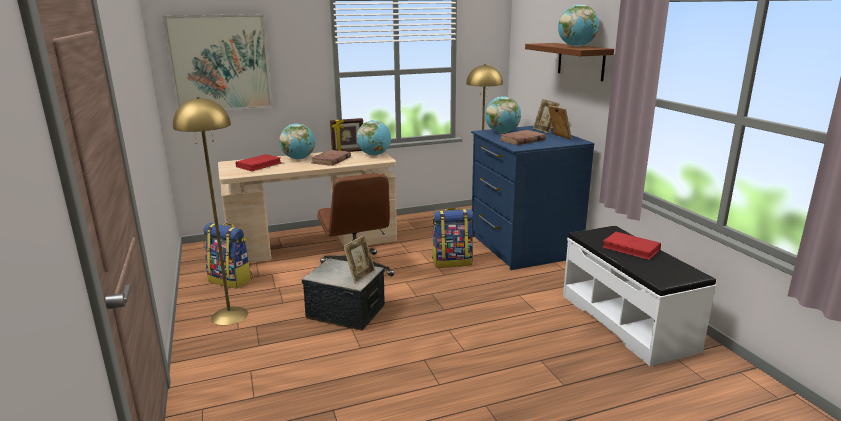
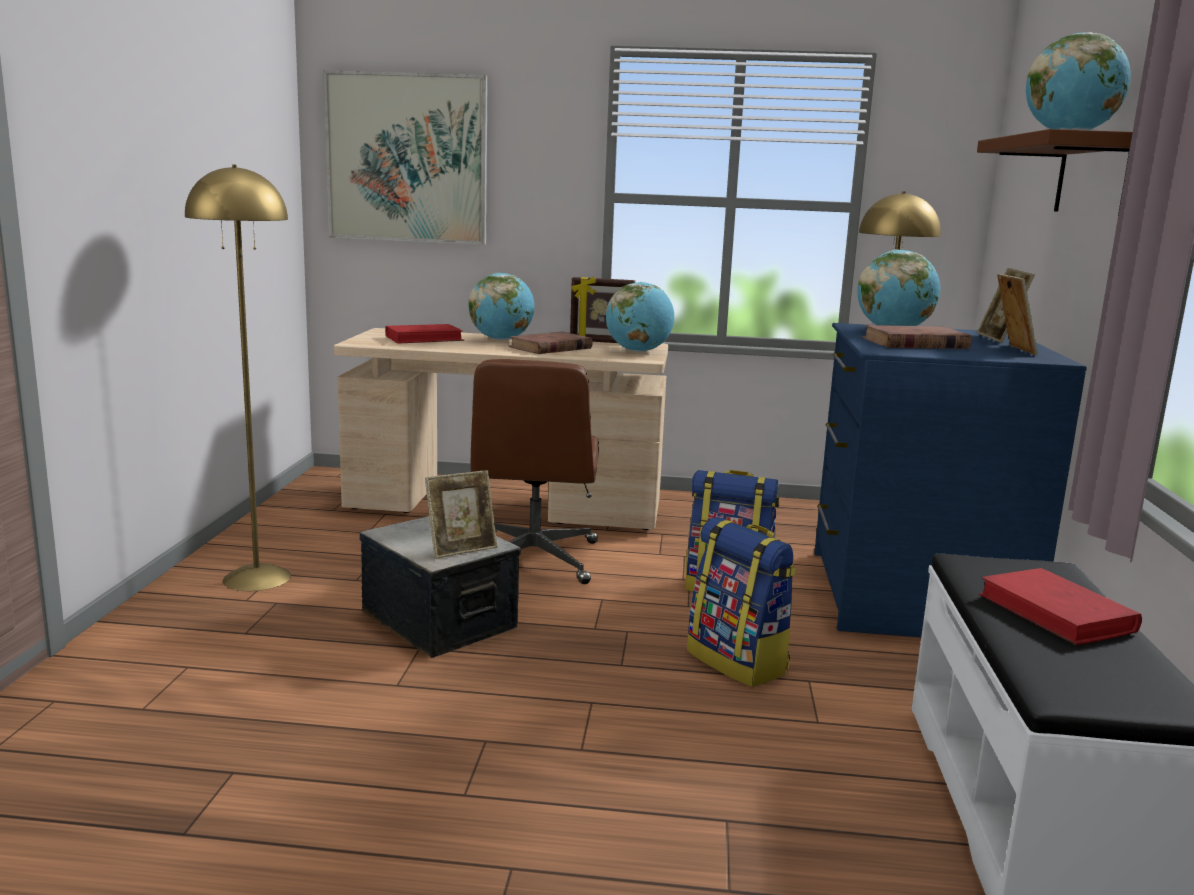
camera: 25 degrees right, 5 degrees down
(231, 280) = (320, 529): backpack -> backpack (739, 662)

